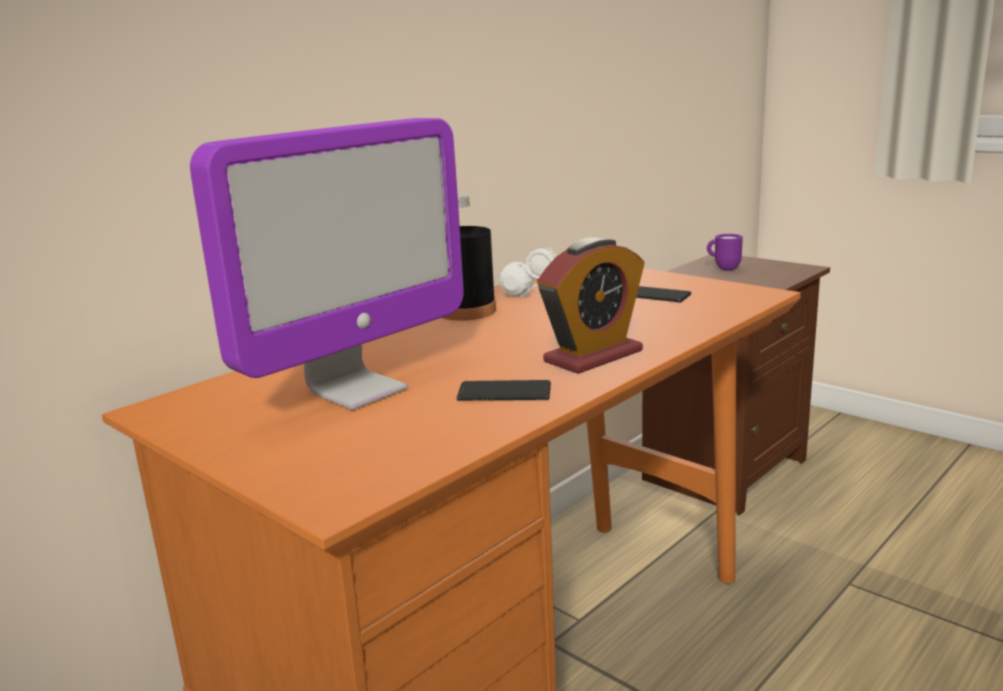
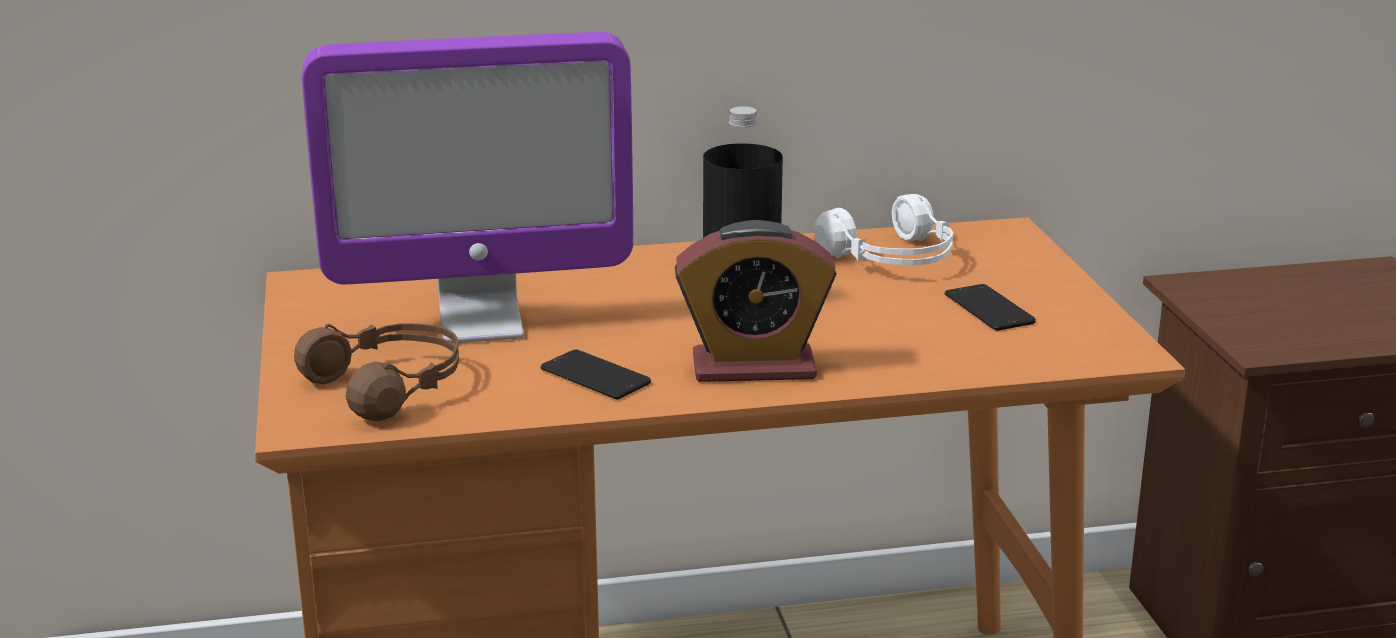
camera: 35 degrees right, 5 degrees up
(359, 449) = (390, 386): none -> brown headphones
(723, 269) = (1334, 291): purple mug -> none

